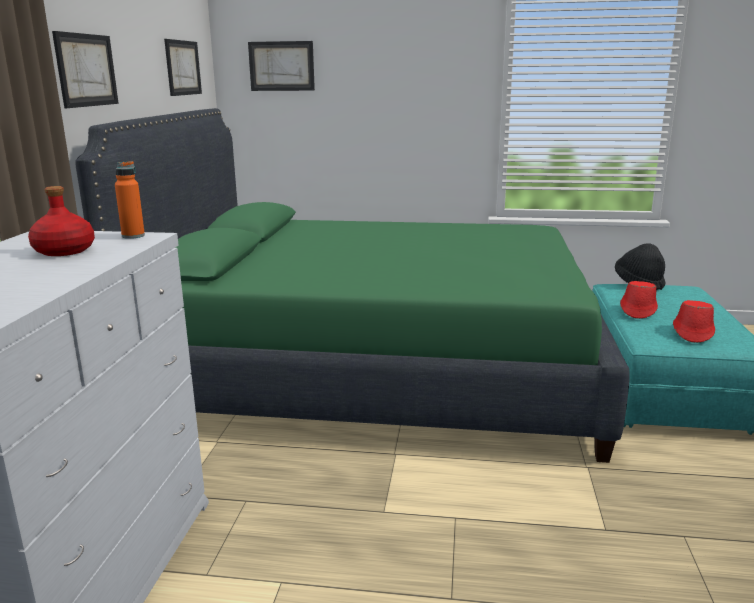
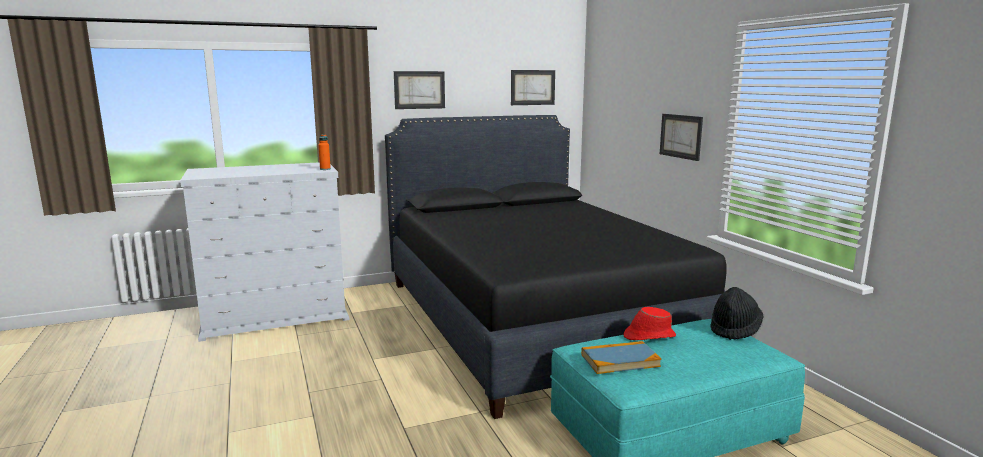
camera: 60 degrees right, 5 degrees down
(64, 251) = (292, 168): red bottle -> none
(281, 66) = (610, 87): picture -> picture (681, 136)
(377, 371) = (536, 319): green bed -> black bed
(692, 332) = (620, 360): red hat -> book

